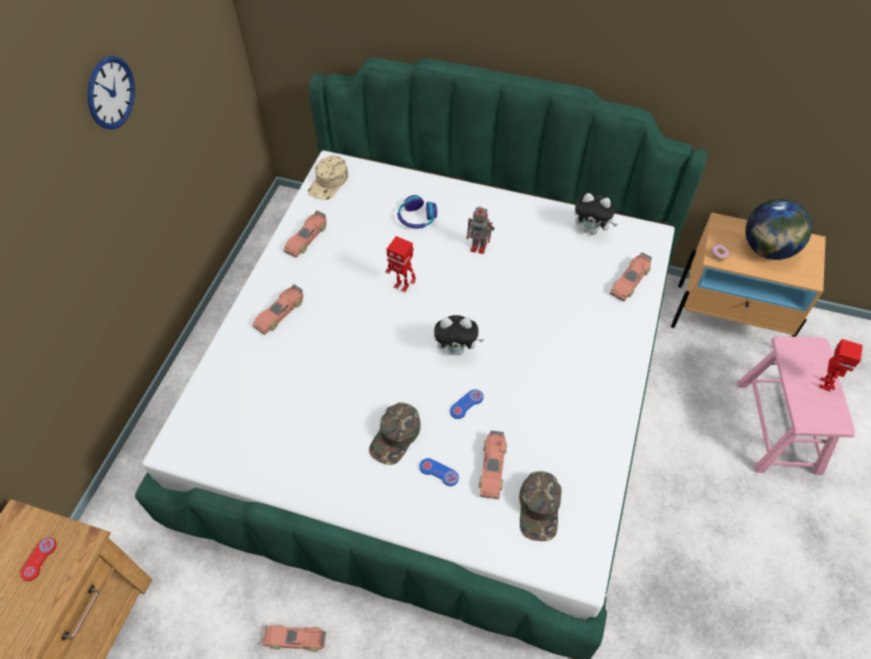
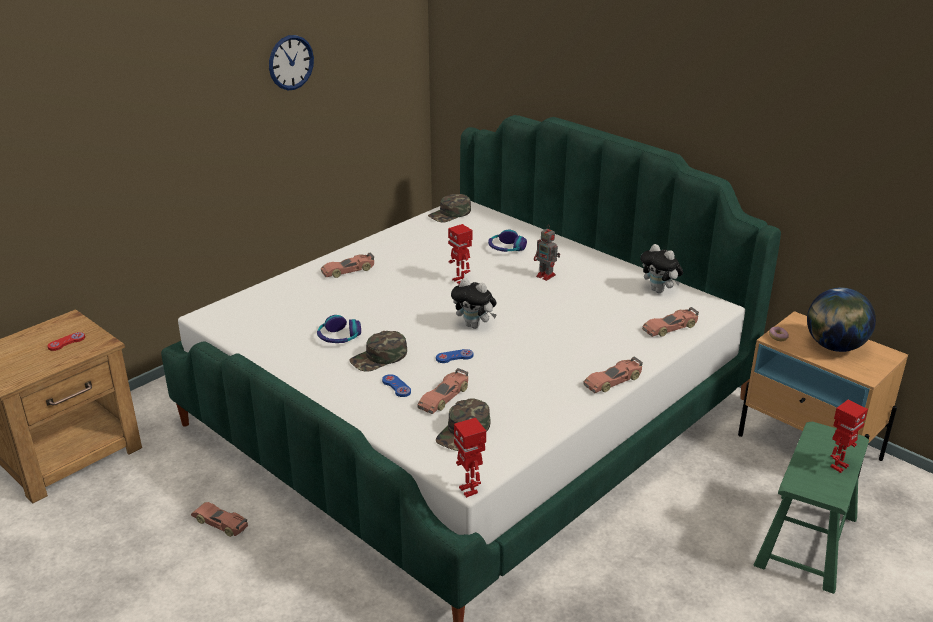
camera: 25 degrees right, 25 degrees down
(307, 238) = (405, 238): toy car -> toy car (613, 381)
(329, 182) = (450, 214): beige cap -> green cap
(336, 423) = (339, 337): none -> headphones
(592, 587) = (469, 490): none -> toy robot
(778, 427) = (806, 541): pink stool -> green stool

